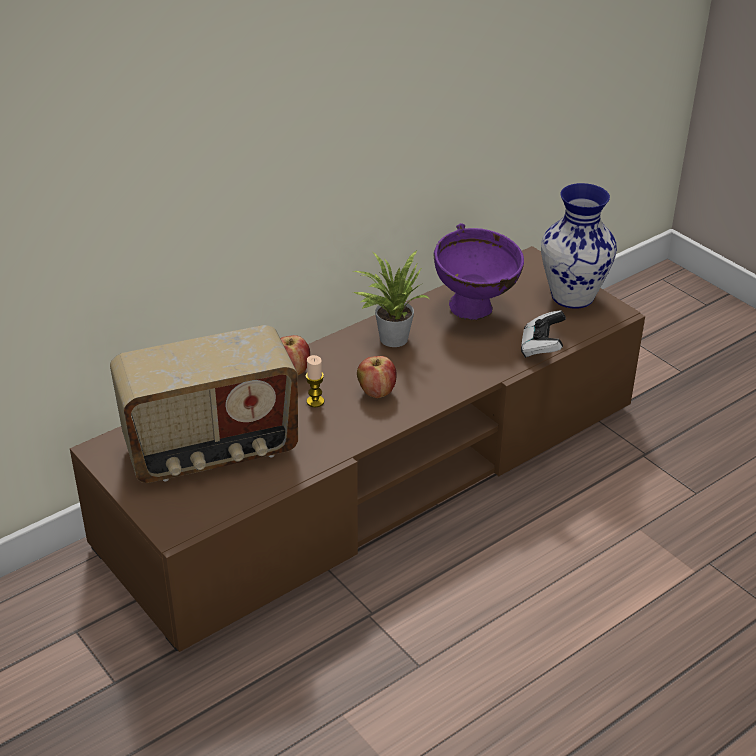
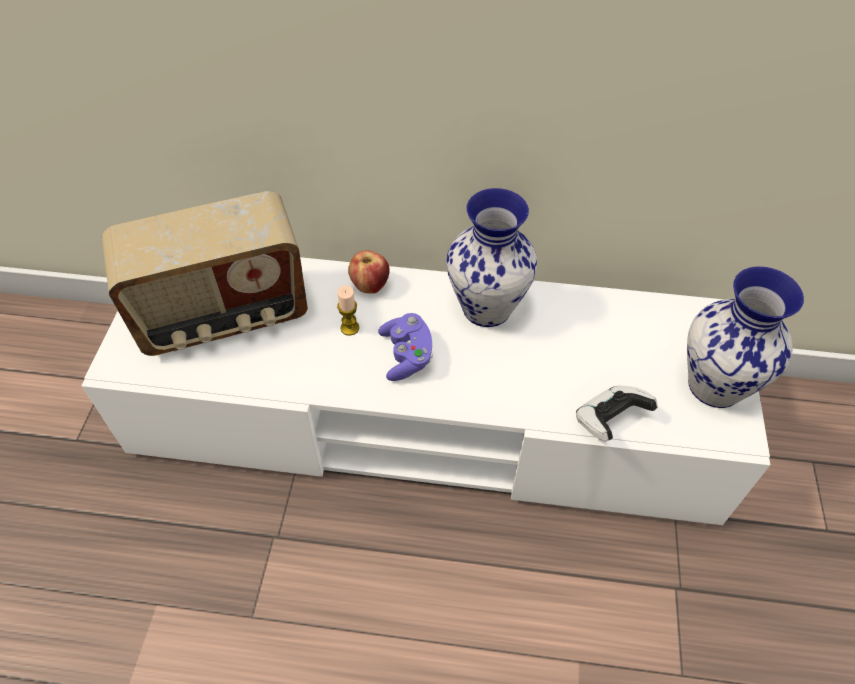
camera: 45 degrees right, 15 degrees up
(211, 451) = (224, 316): radio -> radio turned 45 degrees counterclockwise
(377, 392) = (406, 356): apple -> purple game controller
(377, 474) = (426, 416): brown tv stand -> white tv stand
(390, 338) = (486, 309): potted plant -> vase
(476, 313) = (594, 338): purple bowl -> none

